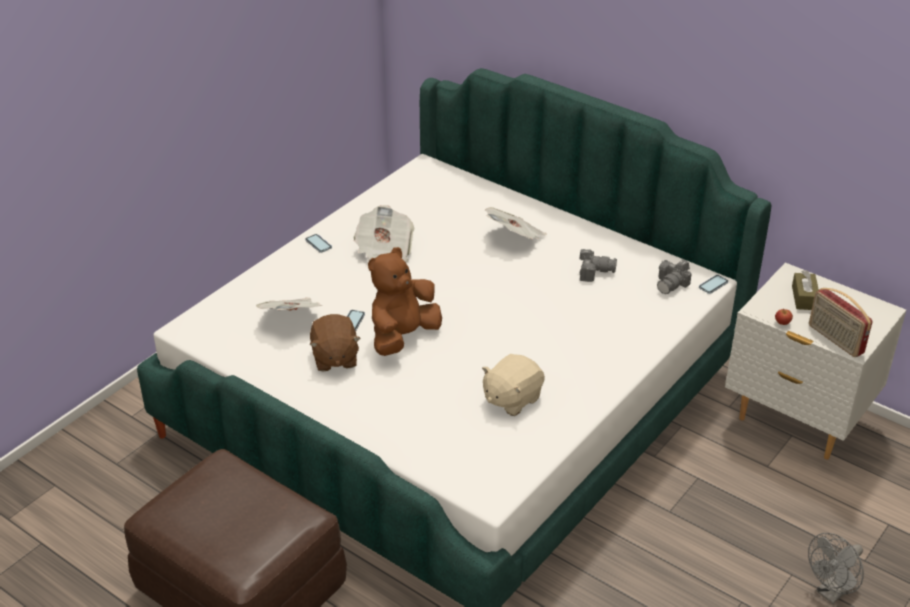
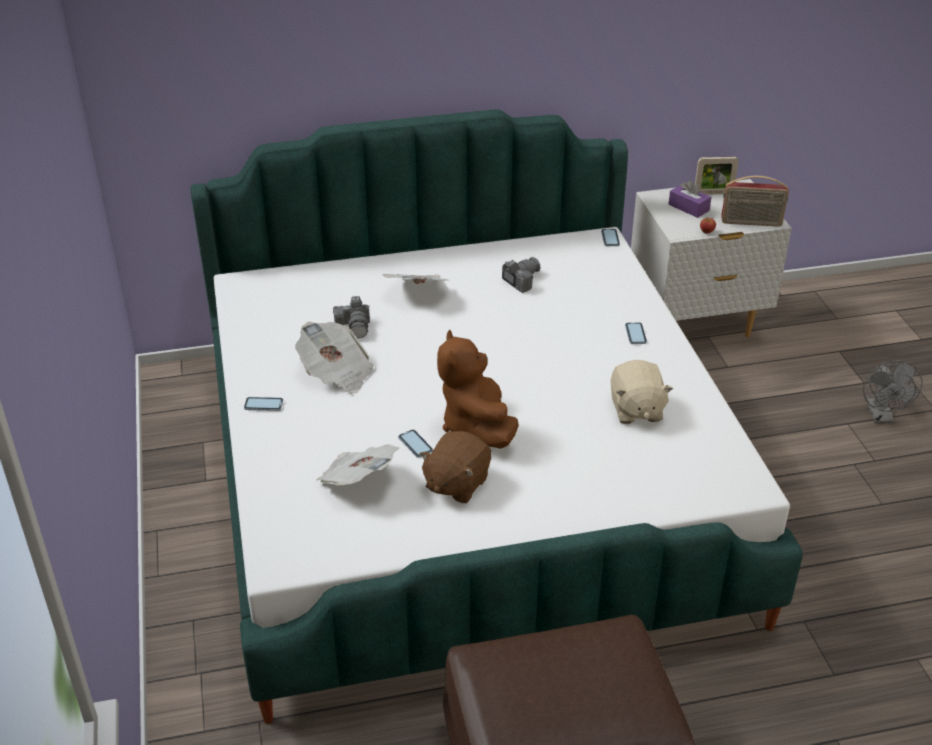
camera: 50 degrees left, 0 degrees up
(334, 358) = (456, 483): brown plush toy -> brown plush toy turned 90 degrees clockwise
(603, 356) = (635, 334): none -> phone
(672, 284) = (585, 255): camera -> camera (355, 326)
(804, 298) = (688, 207): brown tissue box -> purple tissue box
(848, 300) = (713, 193): none -> picture frame

